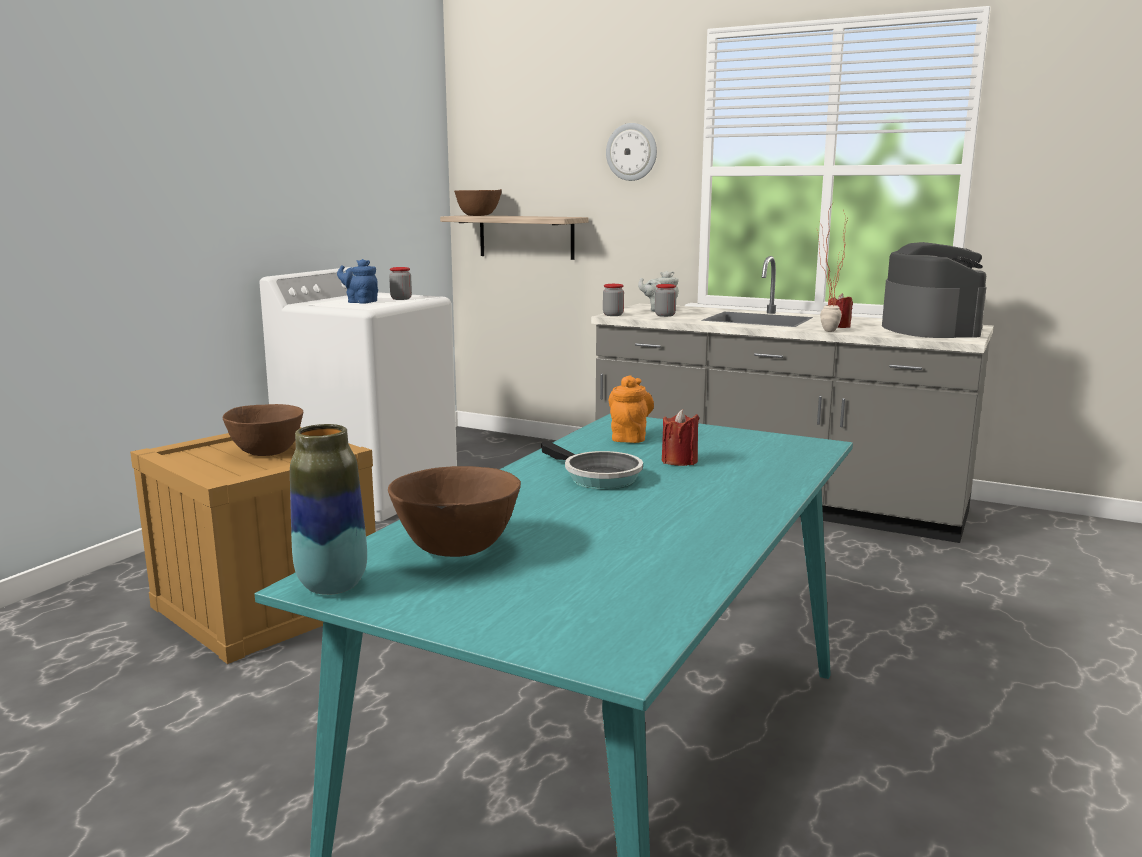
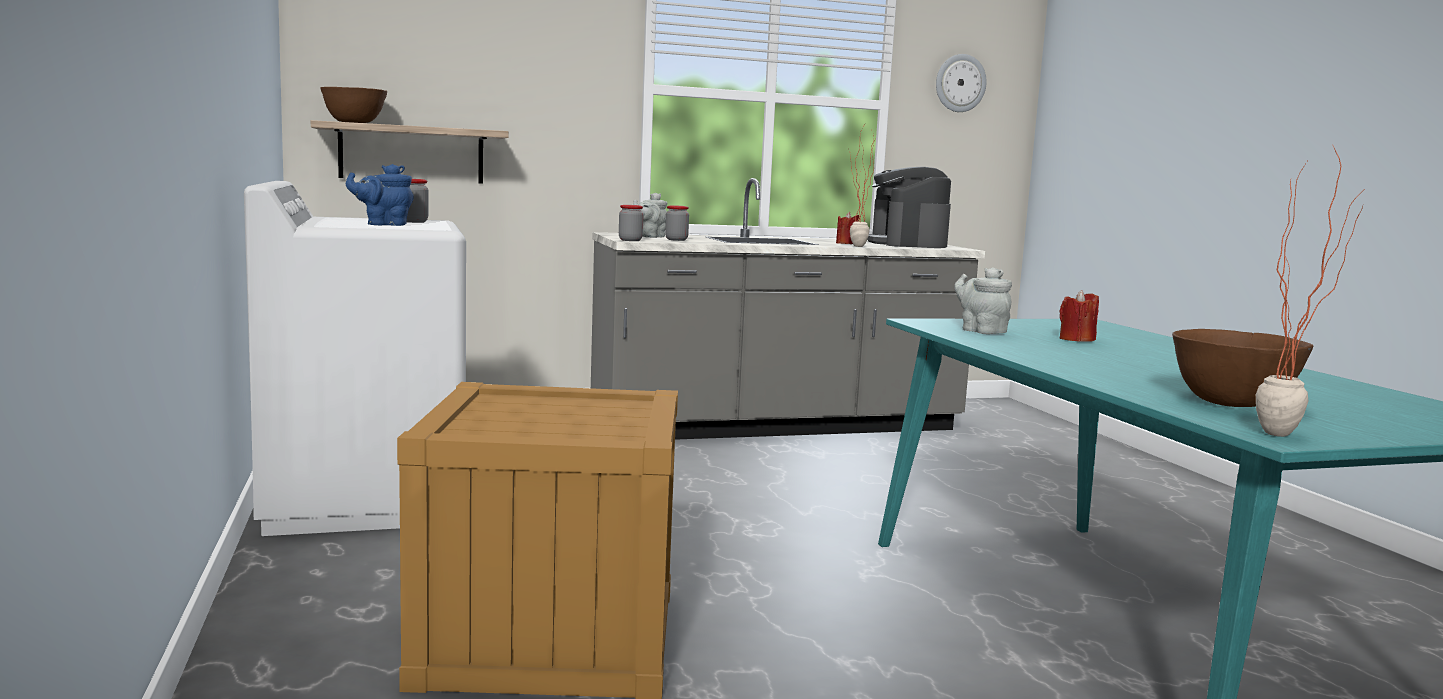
camera: 45 degrees left, 5 degrees down
(266, 452) = (559, 412): brown bowl -> none
(332, 585) = (1293, 436): vase -> potted plant
(597, 477) = (1086, 354): frying pan -> none
(629, 437) = (980, 330): orange teapot -> grey teapot
(632, 152) = (559, 60): wall clock -> wall clock (960, 83)
(929, 329) = (907, 244): coffee machine -> coffee machine turned 135 degrees counterclockwise

